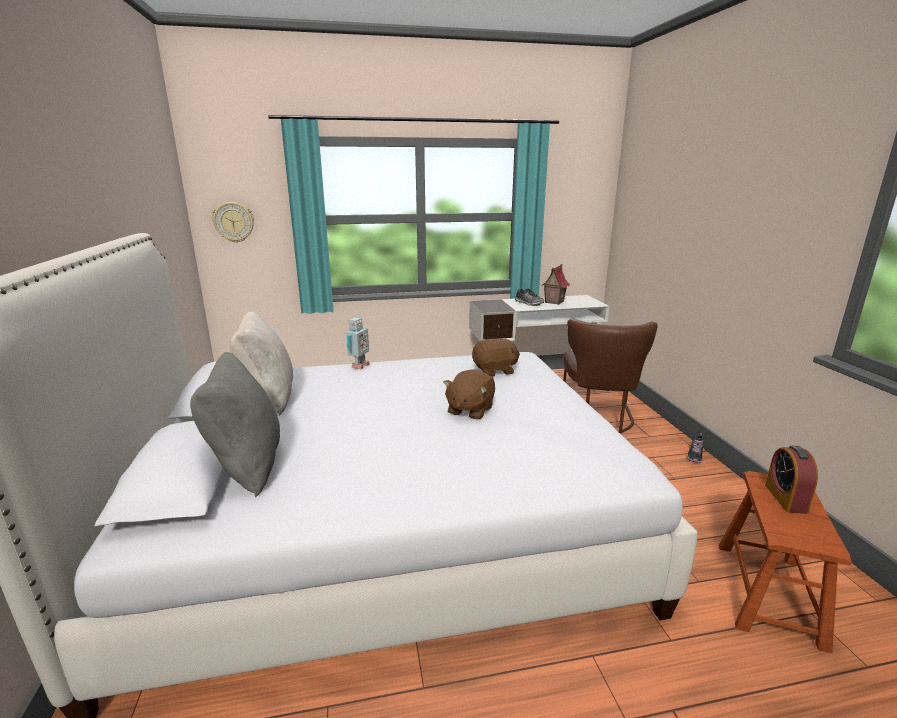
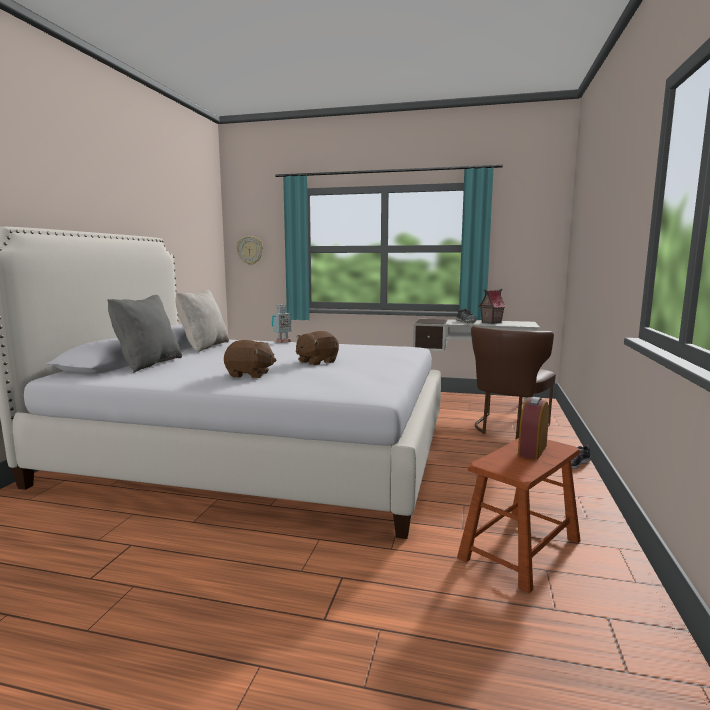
camera: 25 degrees right, 10 degrees down
(495, 371) = (373, 351): brown plush toy -> brown plush toy (249, 375)

